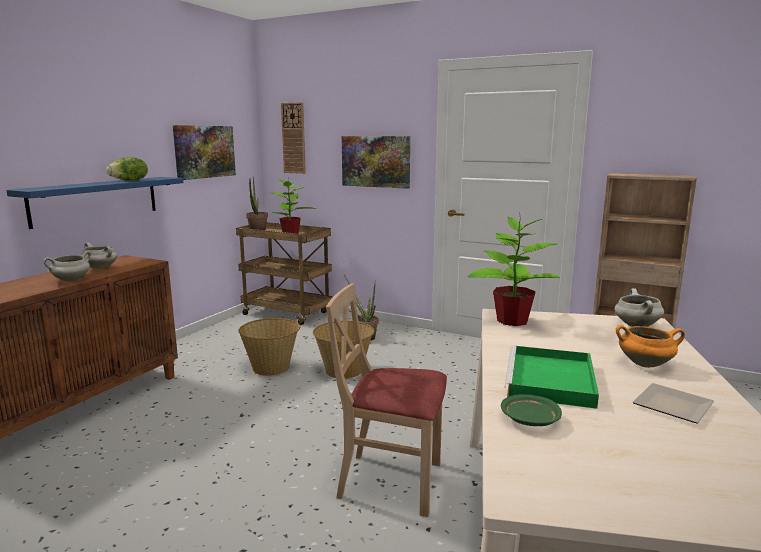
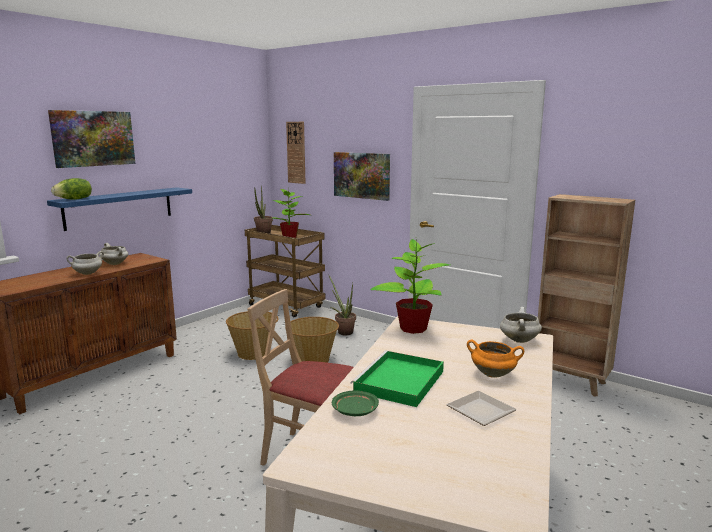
camera: 10 degrees right, 0 degrees up
(130, 180) = (146, 191): lettuce -> lettuce (74, 199)
(204, 151) = (216, 165): picture -> picture (93, 138)

